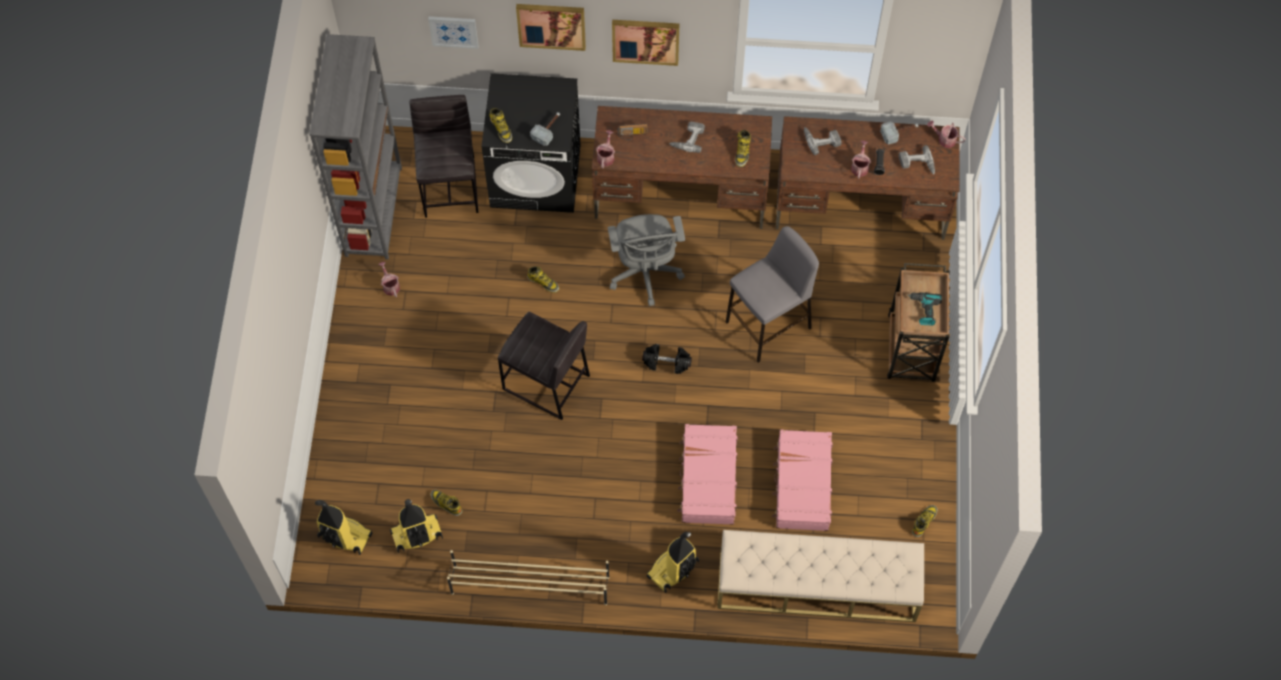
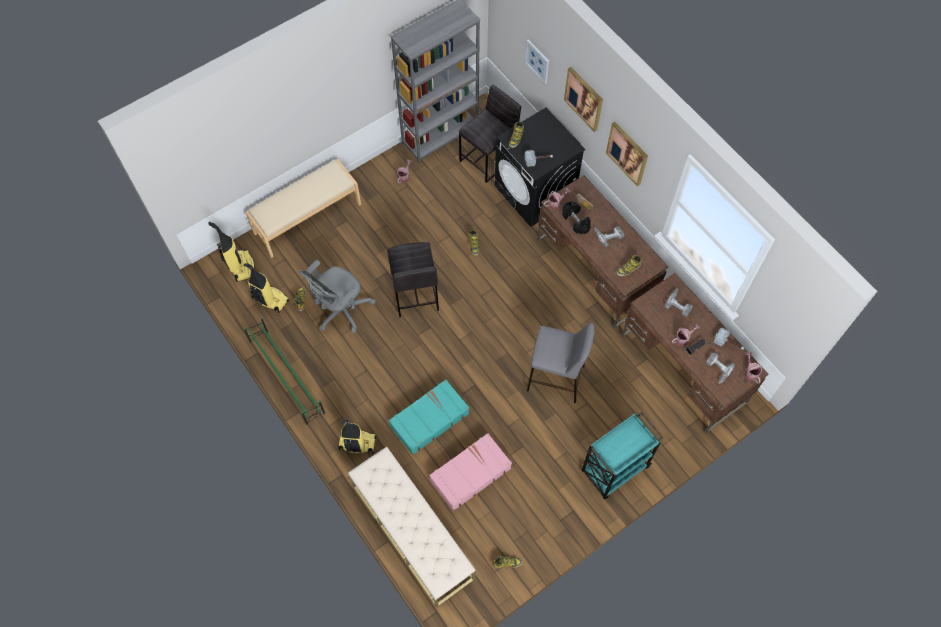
camera: 50 degrees right, 0 degrees up
(346, 423) = (307, 218): none -> beige bench
(529, 584) = (286, 376): beige shoe rack -> green shoe rack
(645, 273) = (527, 290): grey office chair -> grey office chair (341, 311)
(667, 362) = (482, 343): black dumbbell -> black dumbbell (576, 221)
(708, 479) = (429, 419): pink suitcase -> turquoise suitcase
(911, 350) = (614, 470): brown cart -> turquoise cart
(923, 310) = (620, 447): power drill -> none

